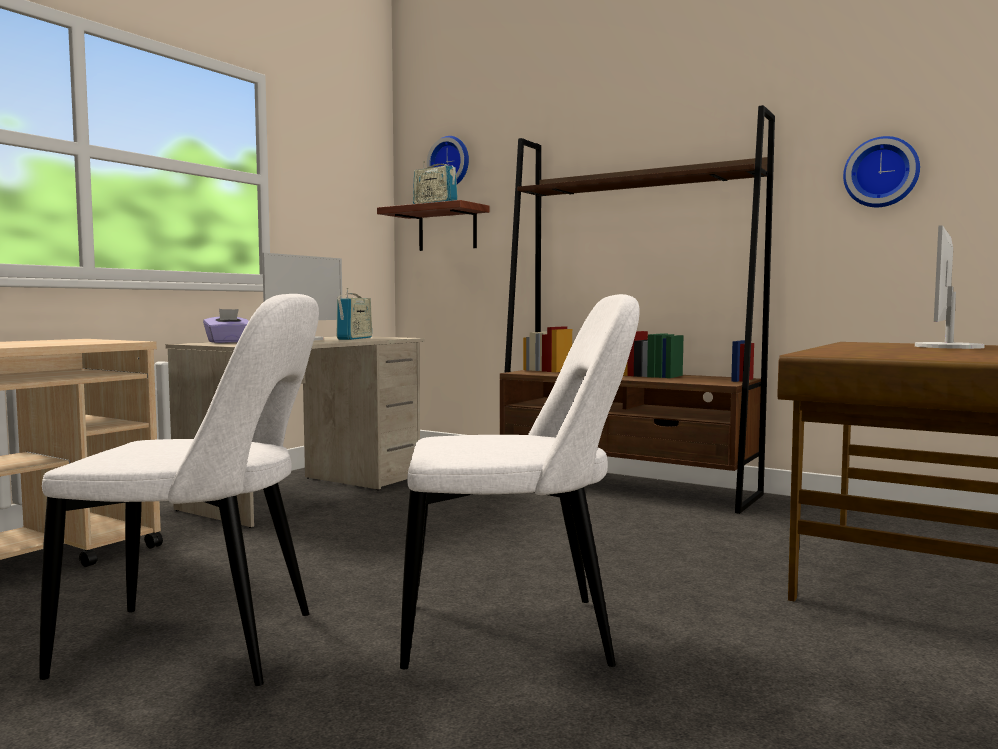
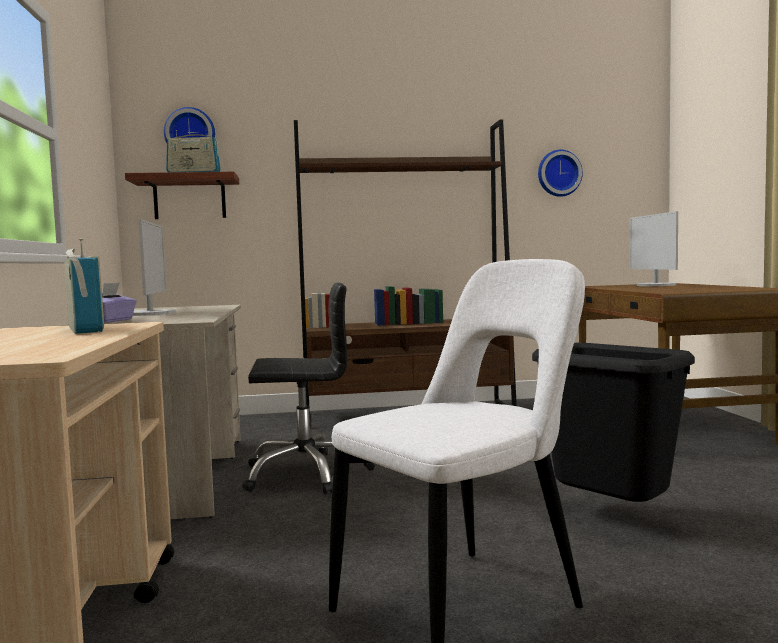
camera: 40 degrees left, 0 degrees up
(355, 338) = (189, 309): radio -> radio (85, 329)
(390, 515) = (306, 473): none -> black office chair
(516, 633) = (611, 516): white chair -> black trash can

